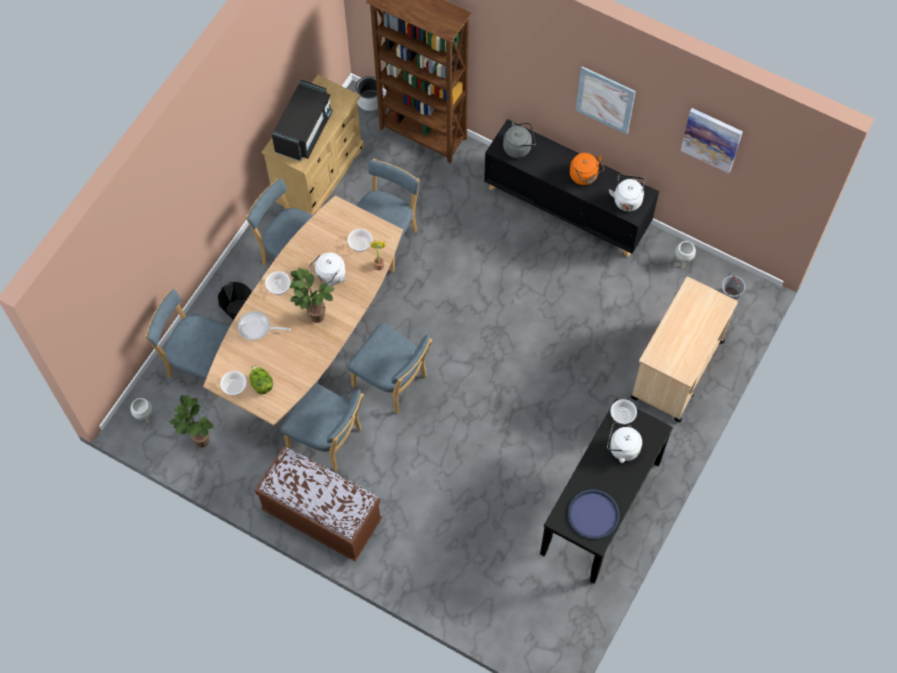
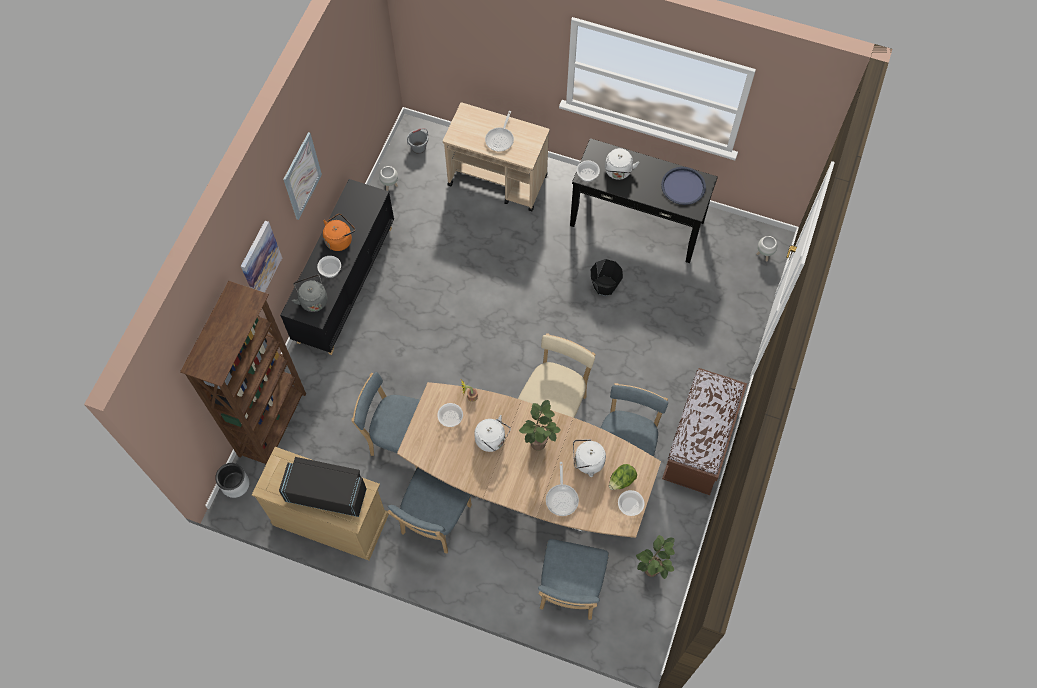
camera: 100 degrees left, 0 degrees up
(145, 416) = (638, 633): white planter -> white planter (763, 255)
(238, 310) = (503, 566): black bucket -> black bucket (604, 286)
(278, 286) = (512, 487): bowl -> bowl (330, 270)
(392, 383) = (555, 406): blue chair -> beige chair
(627, 199) = (360, 202): white kettle -> white kettle (587, 462)
(683, 334) = (500, 138): none -> frying pan
(711, 139) = (345, 80): picture -> picture (260, 261)

